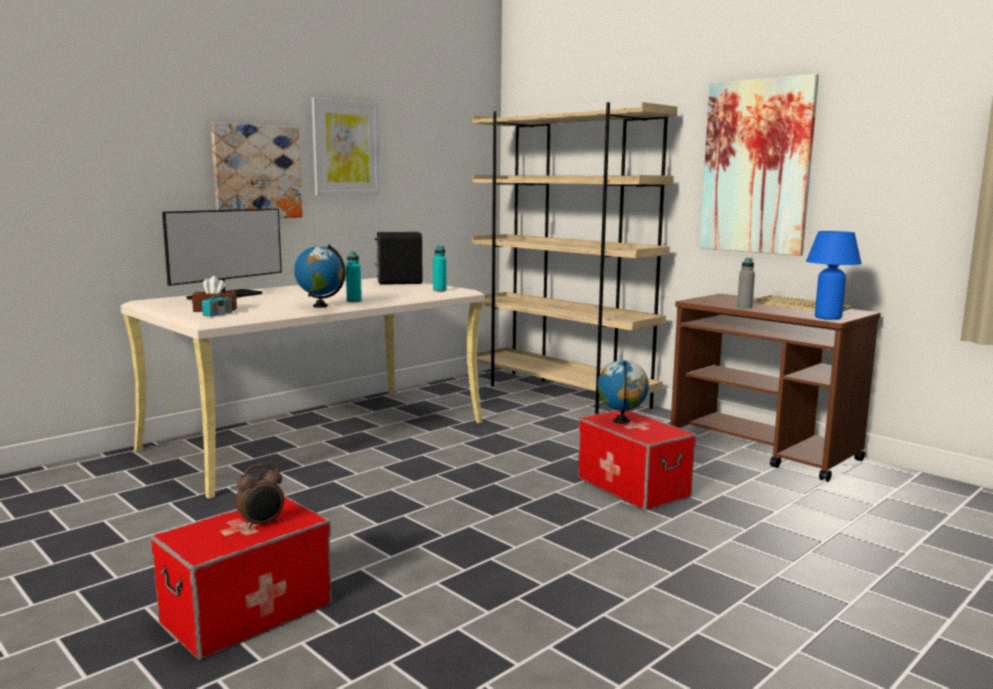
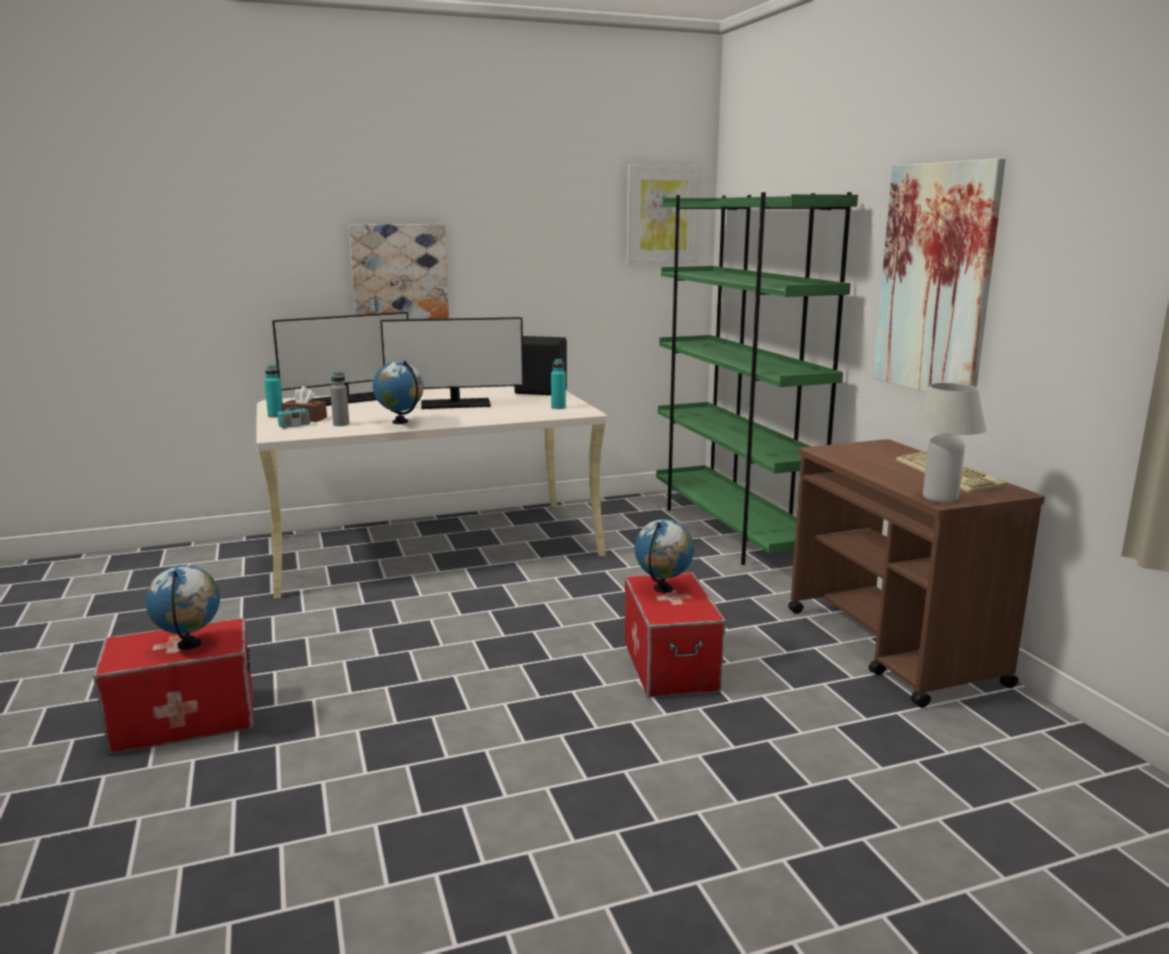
camera: 25 degrees right, 5 degrees up
(262, 524) = (190, 645): alarm clock -> globe
(342, 293) = (455, 404): none -> monitor
(345, 148) = (503, 242): picture -> picture (662, 215)
(354, 301) = (444, 417): turquoise bottle -> turquoise bottle (276, 416)
(560, 394) = (732, 531): beige bookcase -> green bookcase
(744, 307) = (864, 467): grey bottle -> grey bottle (341, 424)
(828, 318) = (940, 498): blue table lamp -> white table lamp

